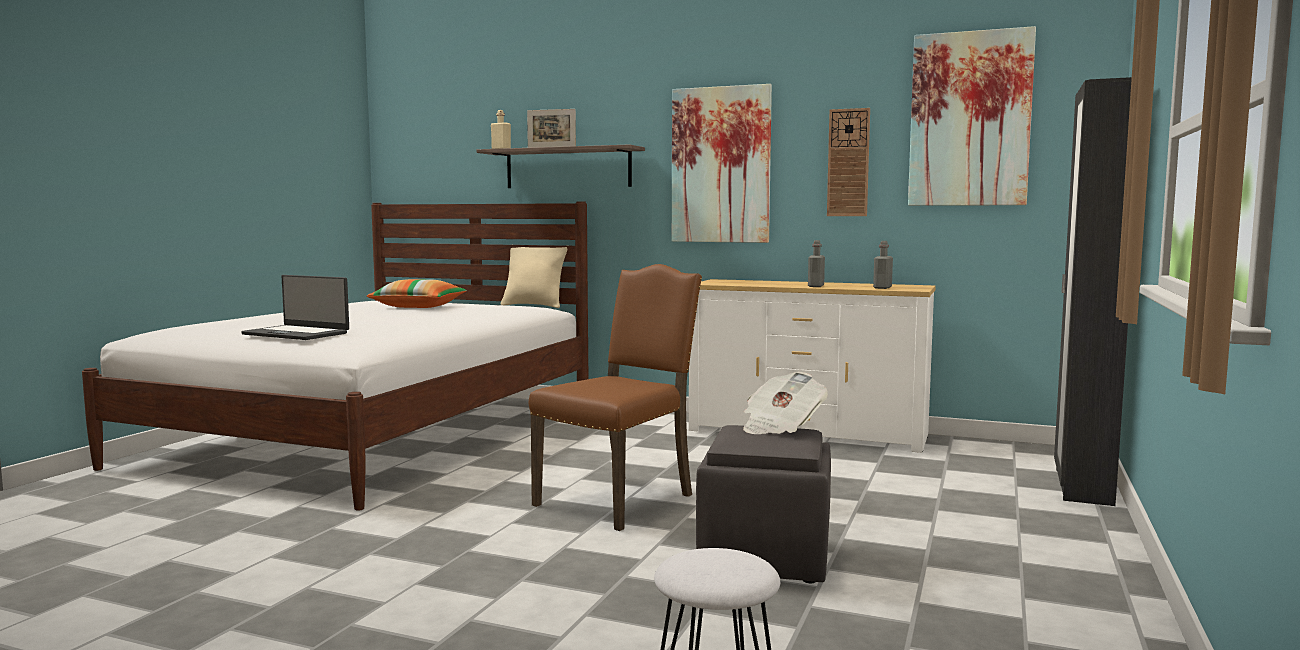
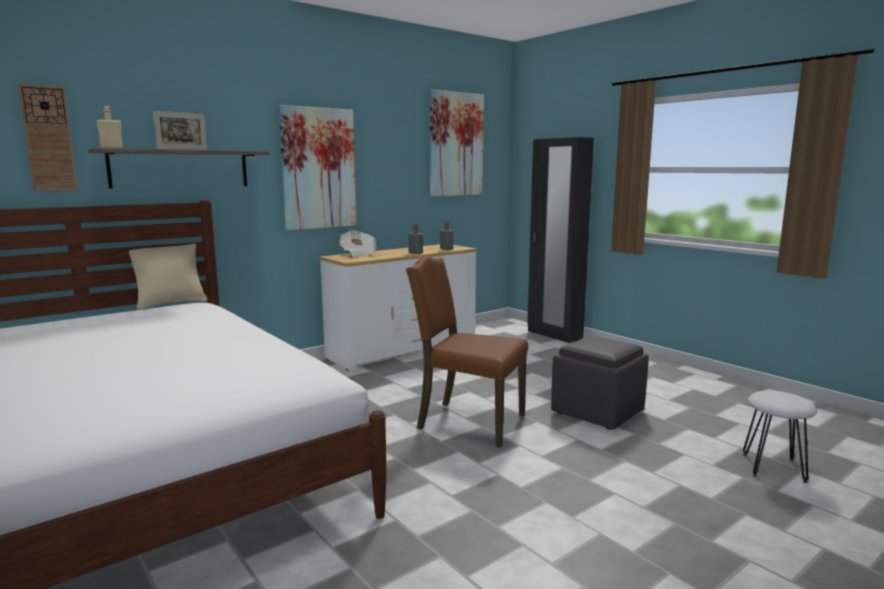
camera: 60 degrees left, 5 degrees up
(297, 333) = (214, 383): laptop -> none
(418, 307) = (107, 329): pillow -> none
(619, 500) = (468, 422): brown chair -> brown chair turned 45 degrees counterclockwise
(780, 427) = (588, 338): newspaper -> newspaper (358, 254)
(848, 163) = (398, 169): wall clock -> wall clock (48, 138)

